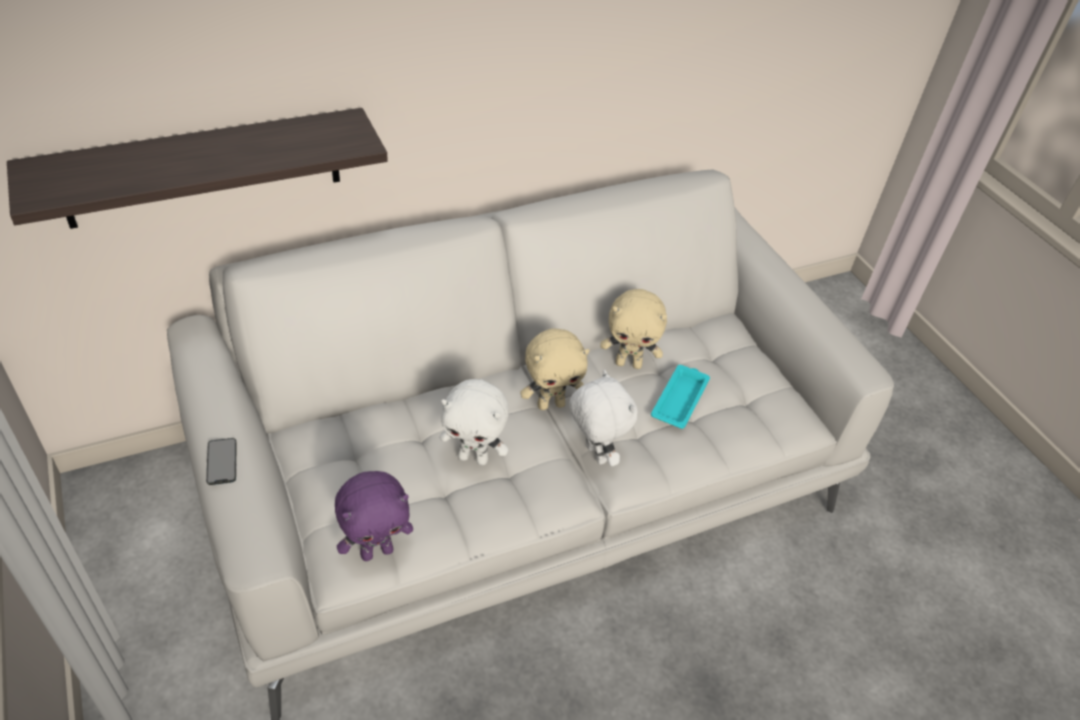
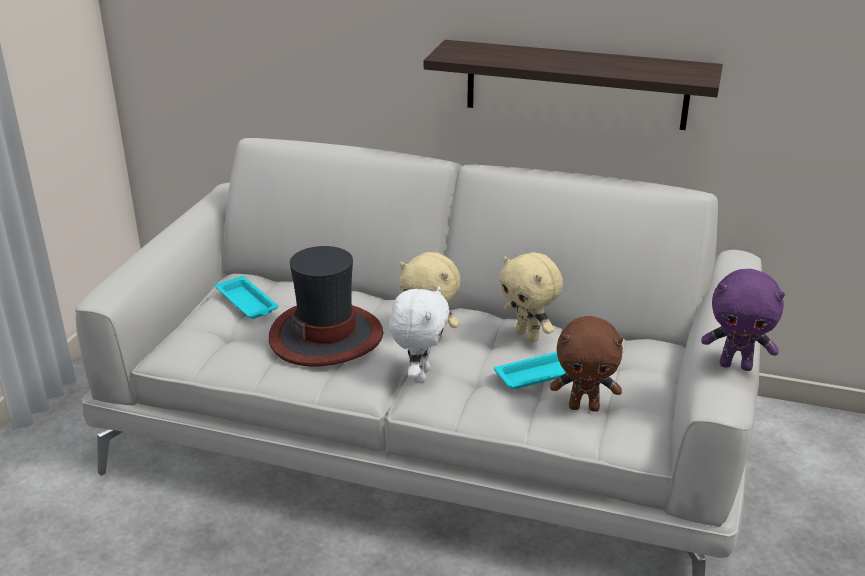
camera: 45 degrees right, 15 degrees down
(203, 168) = (265, 64): shelf -> shelf (576, 84)
(221, 461) = (149, 247): phone -> none
(353, 461) = (247, 303): none -> turquoise tray
(377, 551) = (199, 354): purple plush toy -> purple plush toy (736, 365)
(474, 457) = (326, 336): white plush toy -> hat
(737, 413) = (584, 407): none -> brown plush toy

